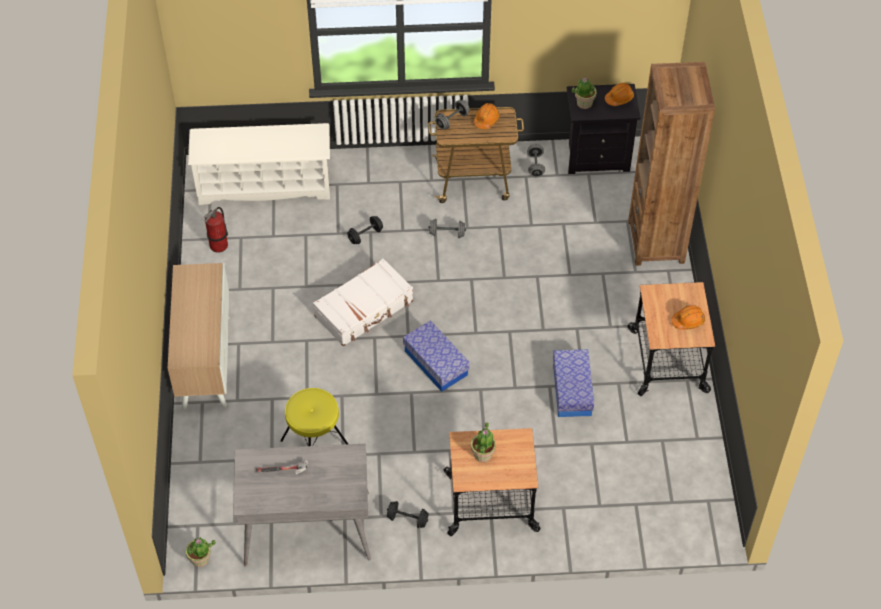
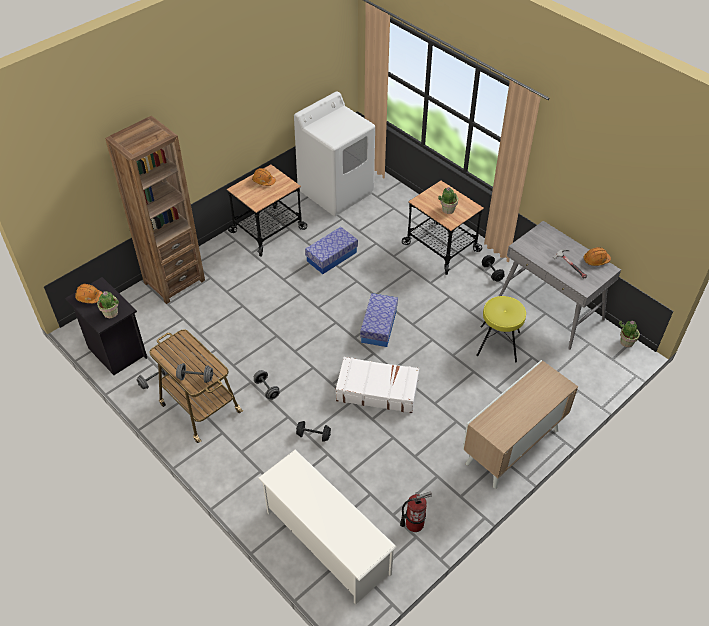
camera: 130 degrees left, 5 degrees down
(486, 120) = (176, 358): orange hard hat -> orange hard hat (596, 260)
(682, 469) = (336, 191): none -> white washing machine

